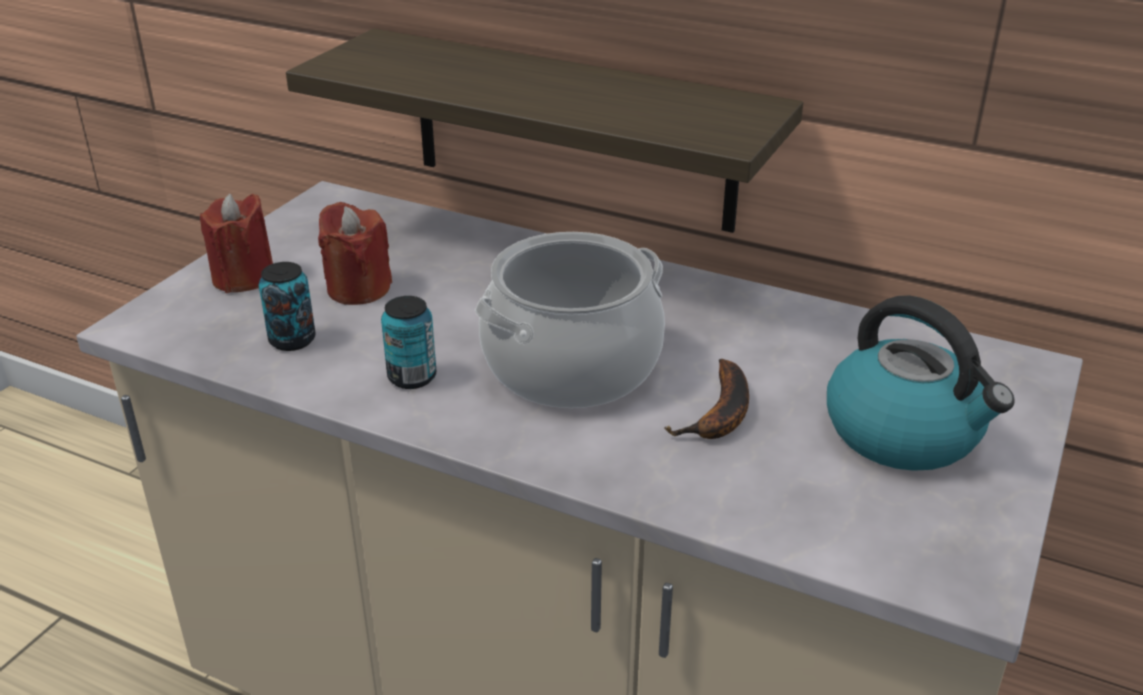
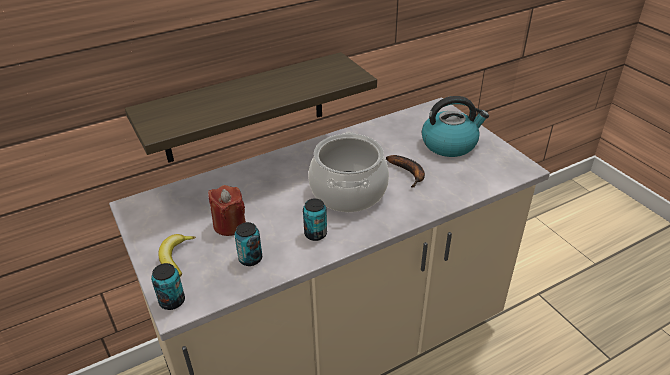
camera: 55 degrees left, 5 degrees up
(147, 315) = (172, 301): none -> can
(243, 278) = (176, 257): red candle -> banana

